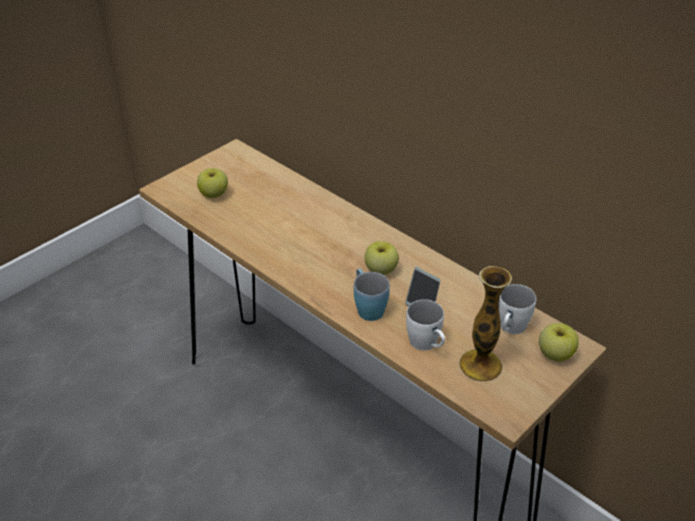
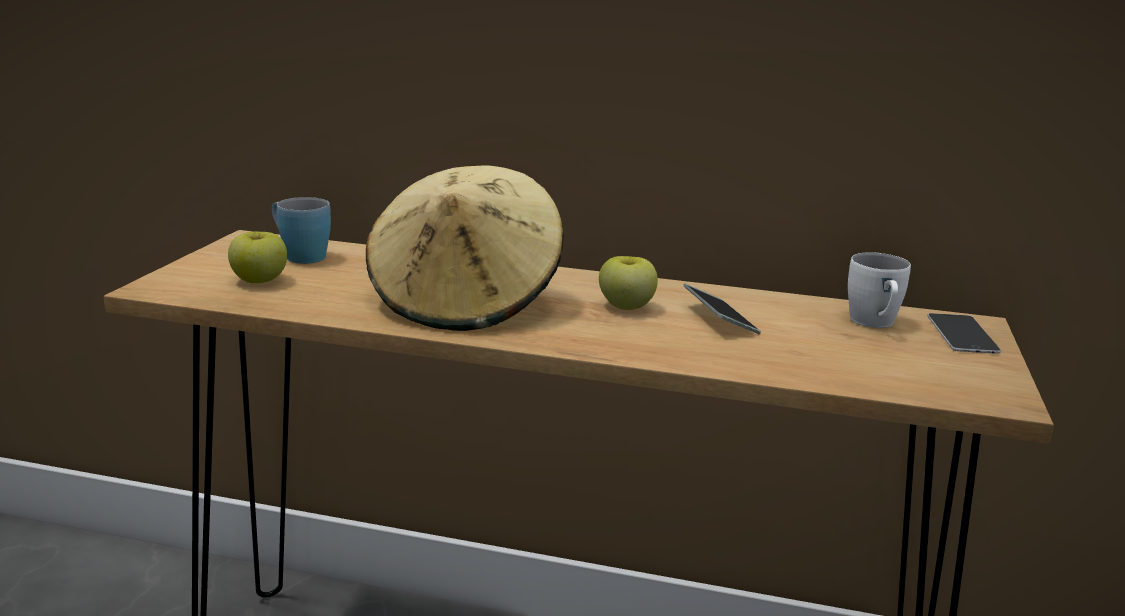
camera: 30 degrees left, 20 degrees down
(299, 242) = (465, 302): none -> beige hat
(367, 307) = (657, 342): blue mug -> blue mug (299, 255)
(427, 345) = (794, 360): white mug -> none
(480, 365) = (892, 363): vase -> none
(555, 354) = (962, 334): apple -> phone

